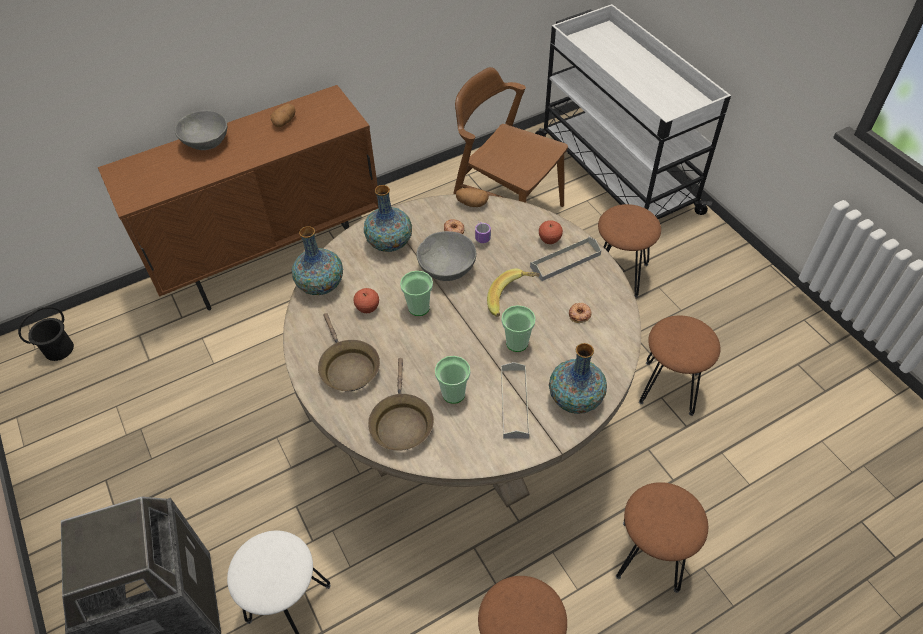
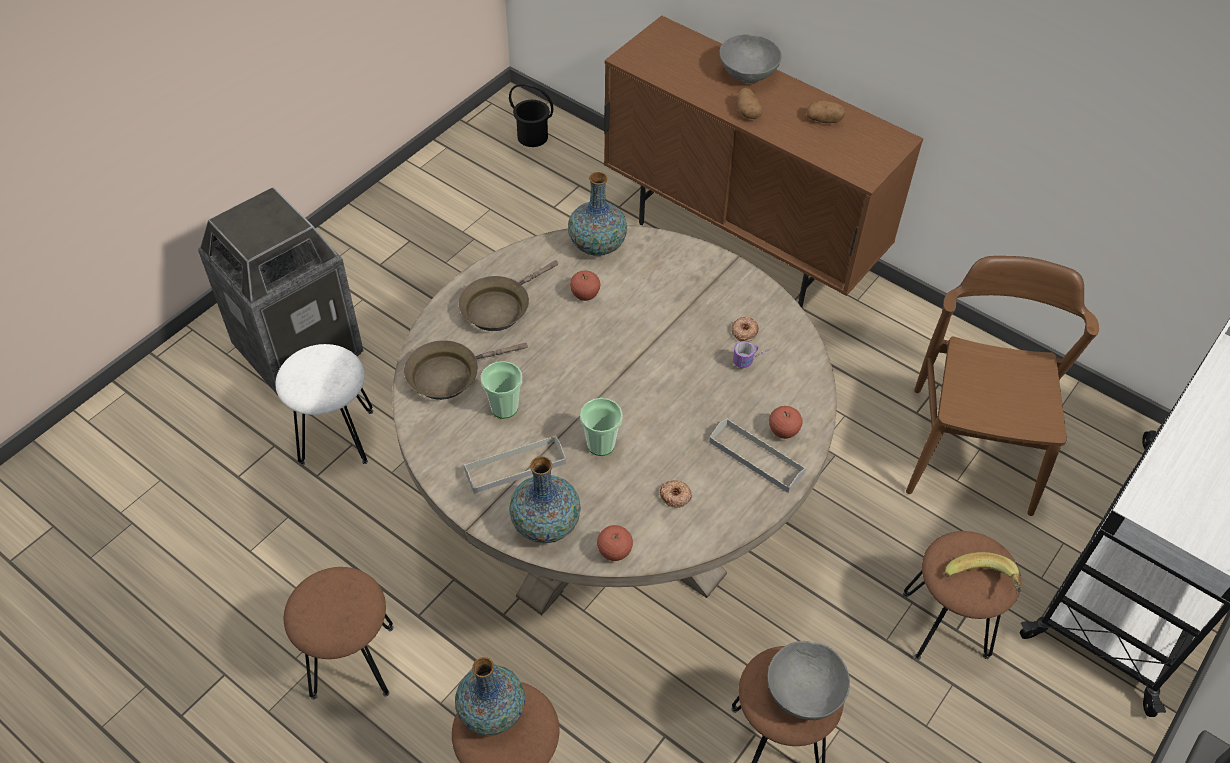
camera: 65 degrees right, 0 degrees up
(389, 242) = (690, 280): vase -> vase (492, 711)
(419, 307) = (608, 338): cup -> none
(447, 269) = (678, 345): grey bowl -> grey bowl (803, 692)
(471, 204) = (799, 334): potato -> potato (747, 112)
(512, 300) = (664, 421): banana -> banana (981, 585)
(614, 364) = (614, 552): none -> apple

